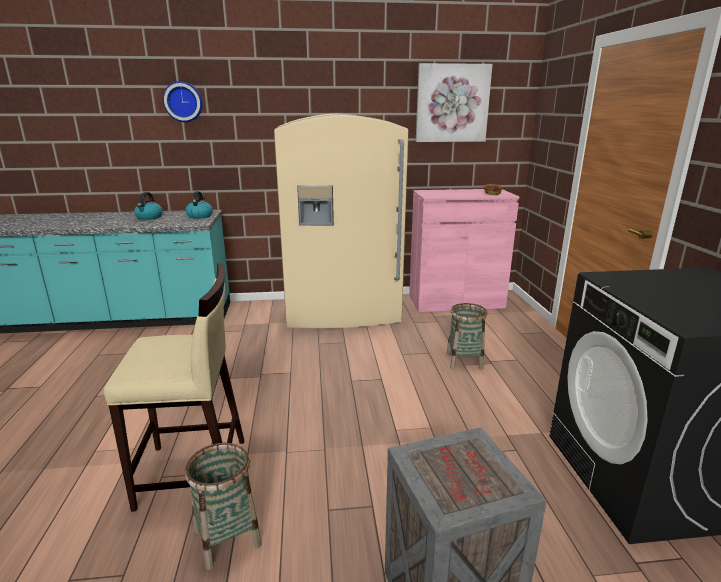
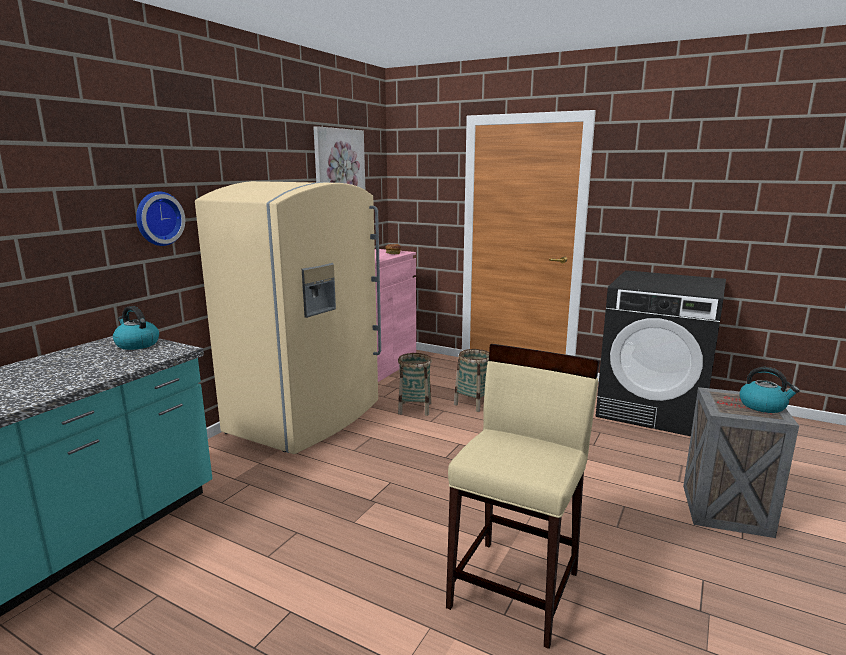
camera: 55 degrees left, 5 degrees down
(149, 217) = (58, 368): kettle -> kettle (763, 406)
(183, 102) = (59, 168): wall clock -> wall clock (158, 218)
(227, 538) = (623, 589): basket -> basket (415, 408)

